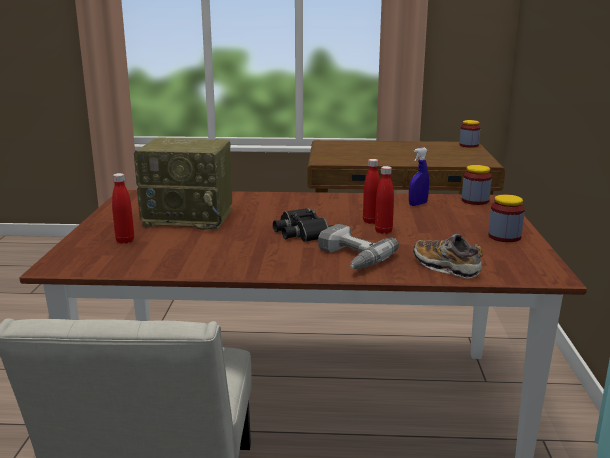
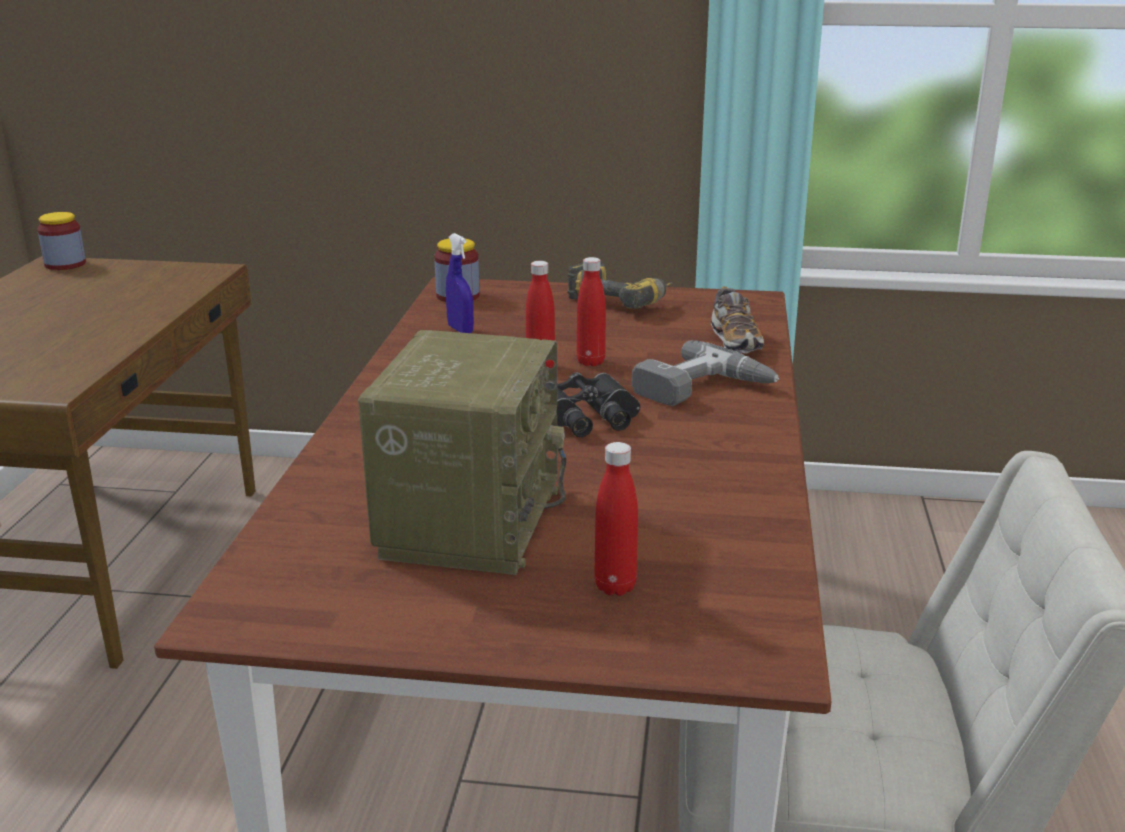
camera: 85 degrees left, 5 degrees up
(445, 267) = (735, 341): shoe -> shoe turned 60 degrees counterclockwise
(504, 237) = (623, 301): jar -> power drill

